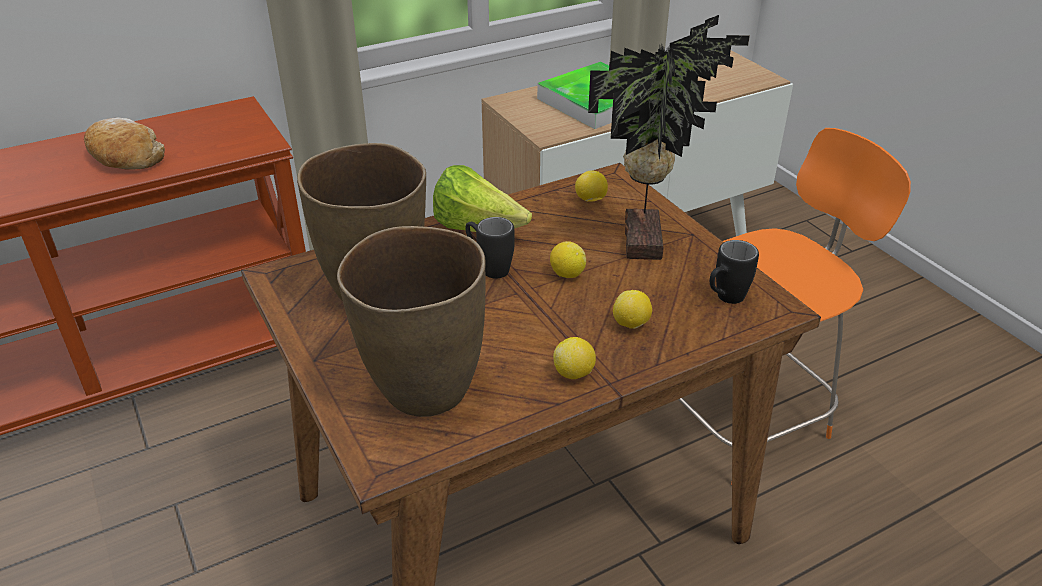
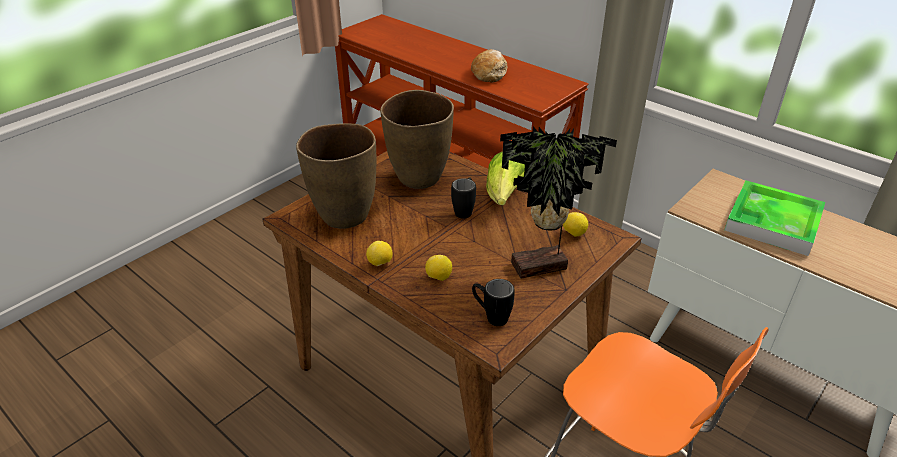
camera: 70 degrees right, 0 degrees up
(567, 274) = (477, 241): lemon -> none

